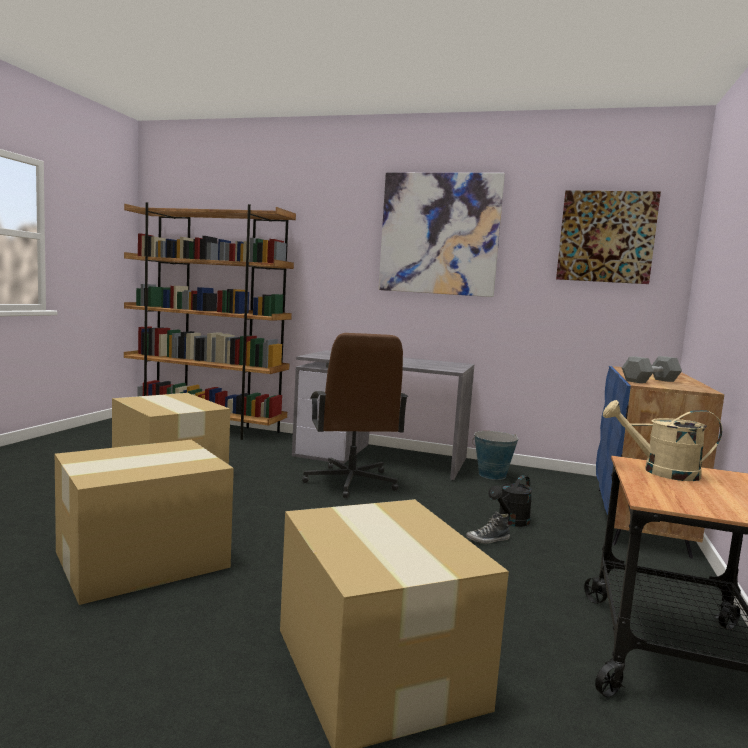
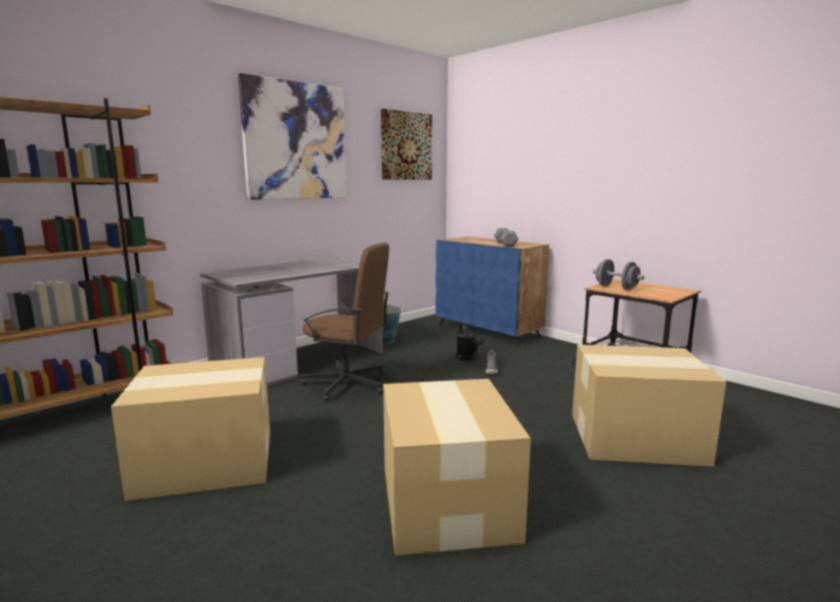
camera: 60 degrees left, 5 degrees up
(660, 471) = (616, 288): beige watering can -> grey dumbbell

